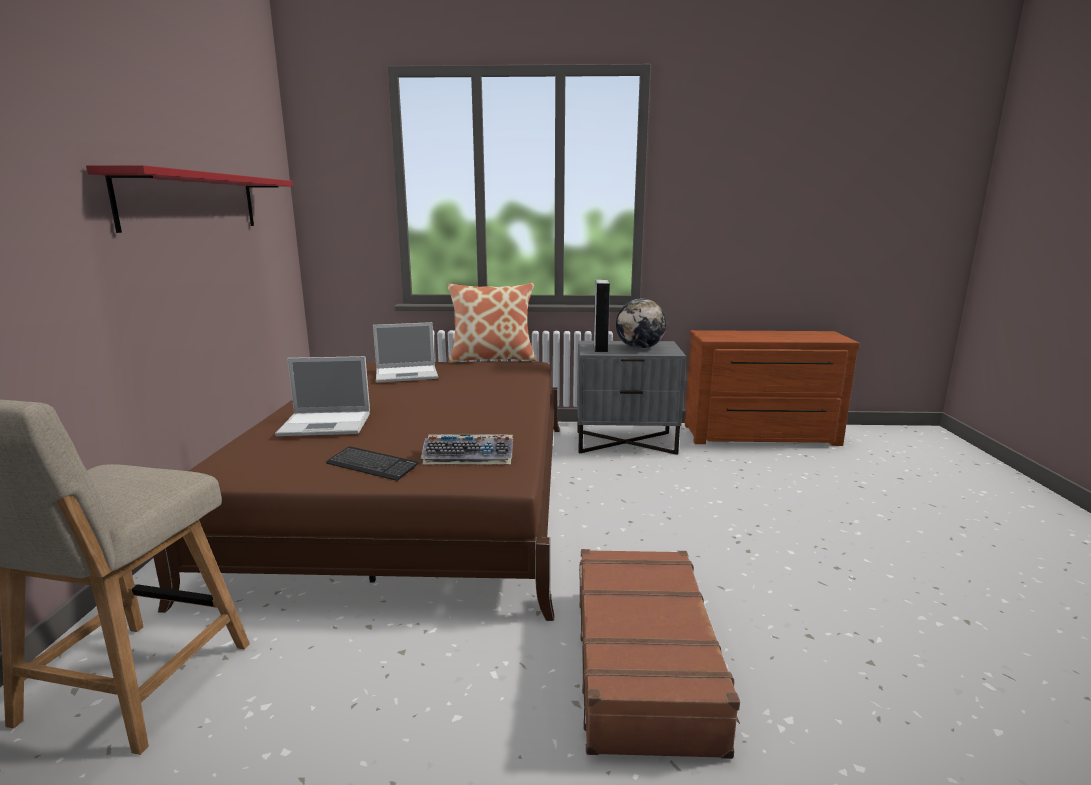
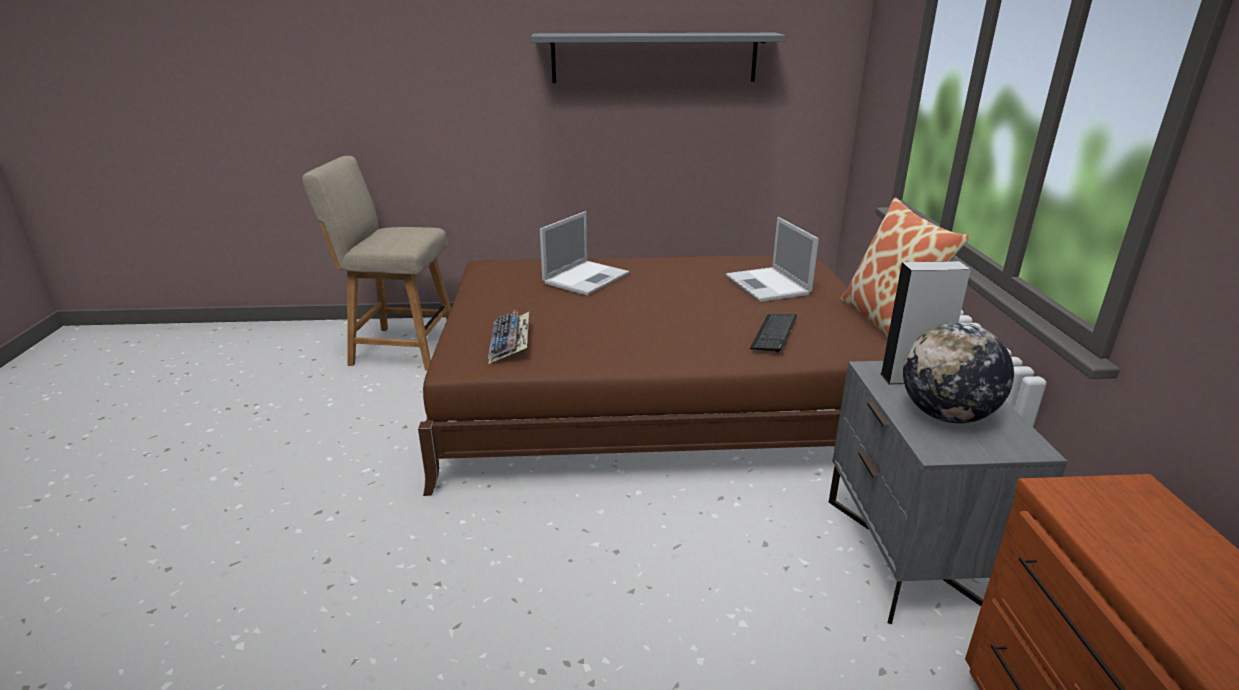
camera: 85 degrees right, 10 degrees up
(192, 202) = (654, 57): red shelf -> grey shelf
(327, 424) = (587, 278): laptop -> laptop turned 135 degrees counterclockwise
(372, 465) = (494, 309): keyboard -> keyboard (774, 334)
(645, 661) = (350, 552): brown suitcase -> none

